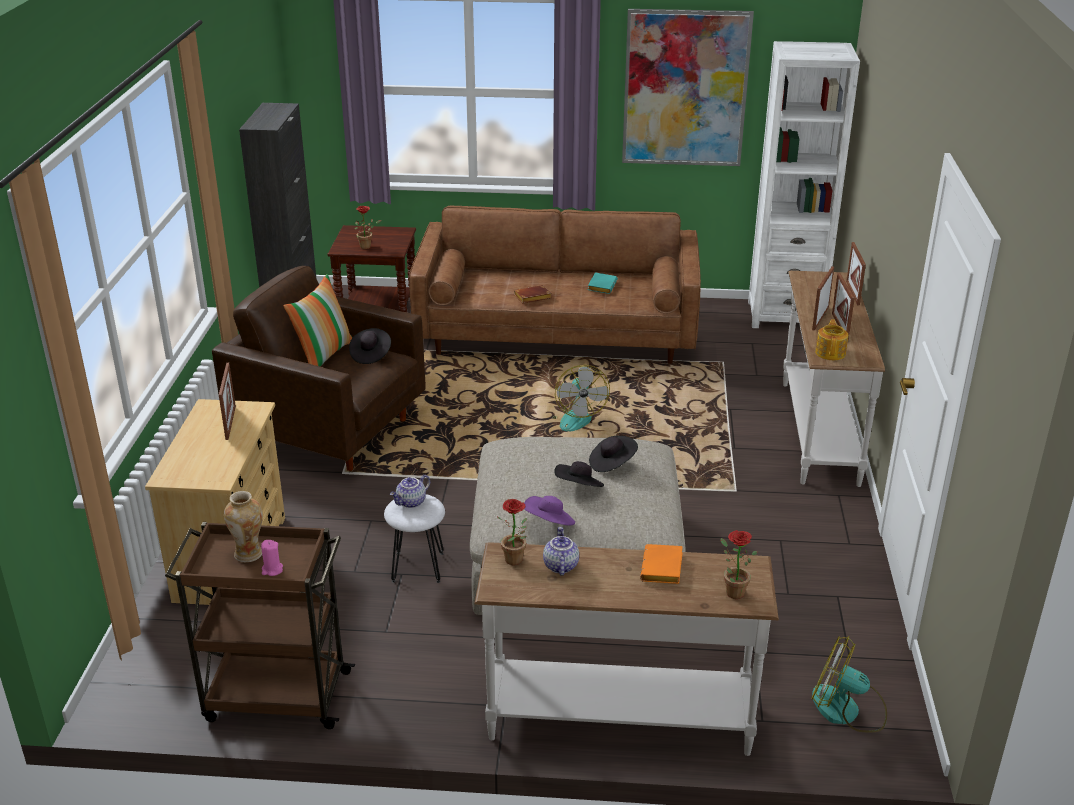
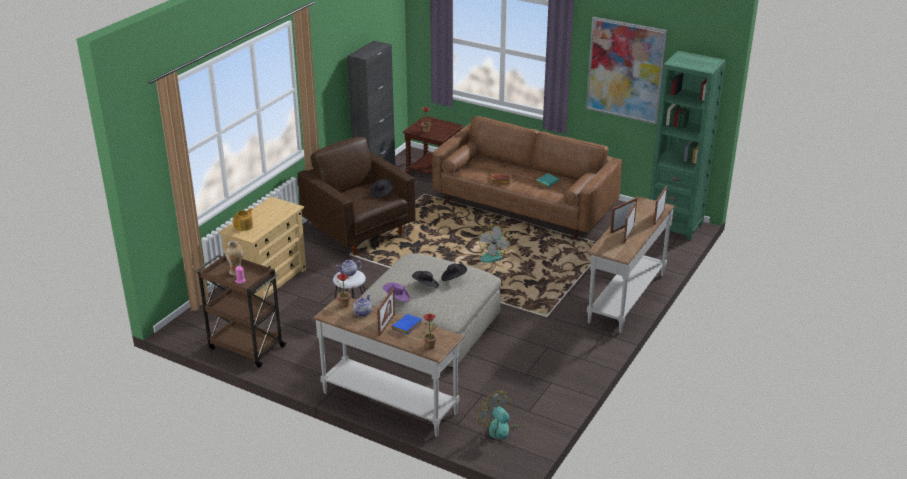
camera: 25 degrees right, 0 degrees up
(230, 422) = (276, 211): picture frame -> picture frame (386, 325)
(323, 355) = (359, 188): pillow -> none
(663, 569) = (407, 327): orange book -> blue book
(785, 315) = (674, 226): white bookcase -> green bookcase
(830, 353) = (606, 247): teapot -> teapot (244, 226)

